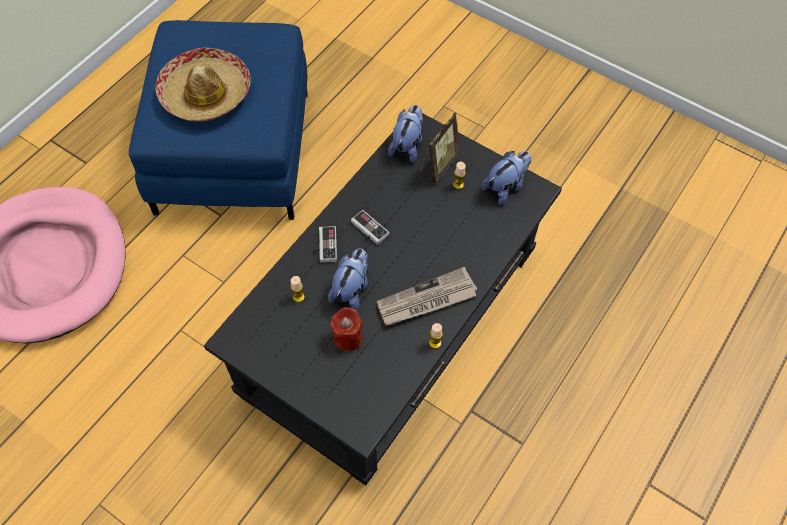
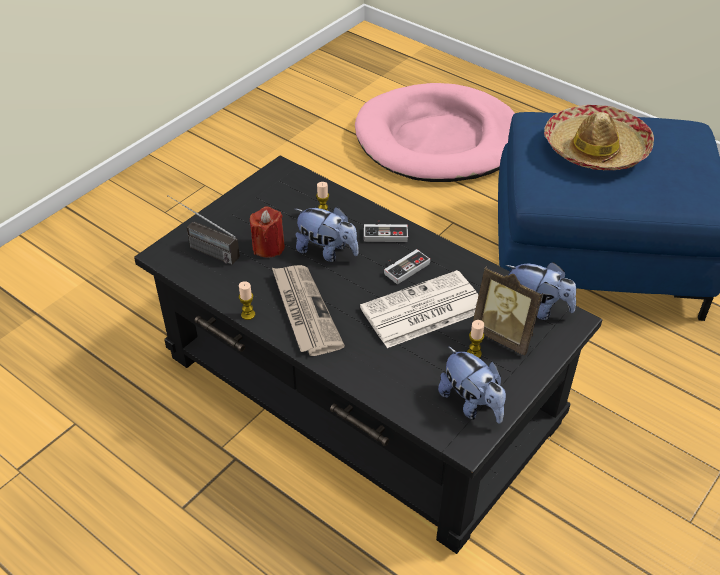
camera: 95 degrees right, 15 degrees down
(352, 395) = (202, 248): none -> radio
(417, 217) = (422, 311): none -> newspaper

